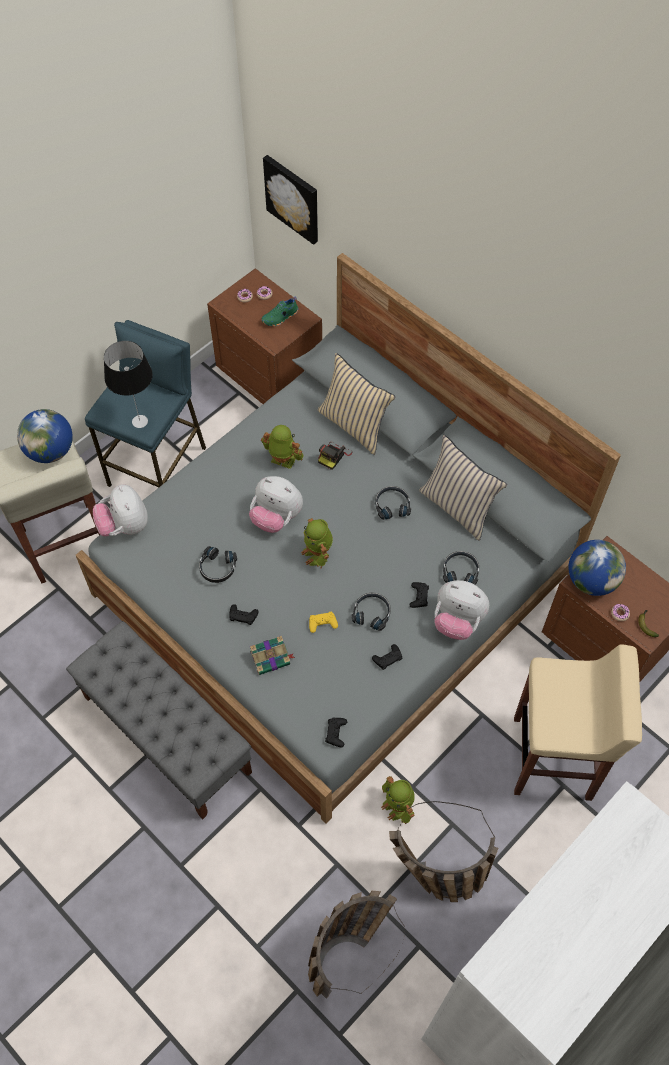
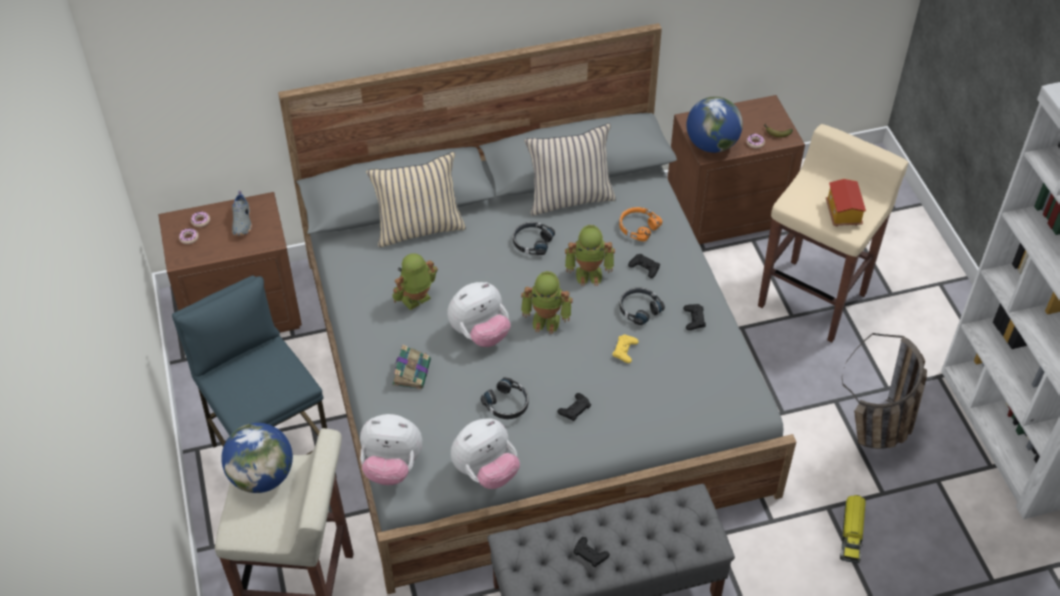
camera: 60 degrees left, 10 degrees down
(139, 421) = (285, 384): table lamp -> none
(271, 657) = (637, 406): book -> book (412, 372)
(280, 317) = (242, 221): green shoe -> grey shoe
(293, 198) = (186, 87): picture -> none
(322, 894) = (851, 533): none -> toy truck
(334, 456) = (442, 259): camera -> none
(336, 733) = (747, 392): black game controller -> black game controller (590, 554)
(348, 950) = (916, 537): basket -> none
(398, 806) = (795, 432): toy robot -> toy robot (589, 273)
(457, 621) = (687, 253): plush toy -> plush toy (486, 471)
(460, 571) = (638, 227): black headphones -> orange headphones
(562, 717) = (842, 213): none -> toy house

